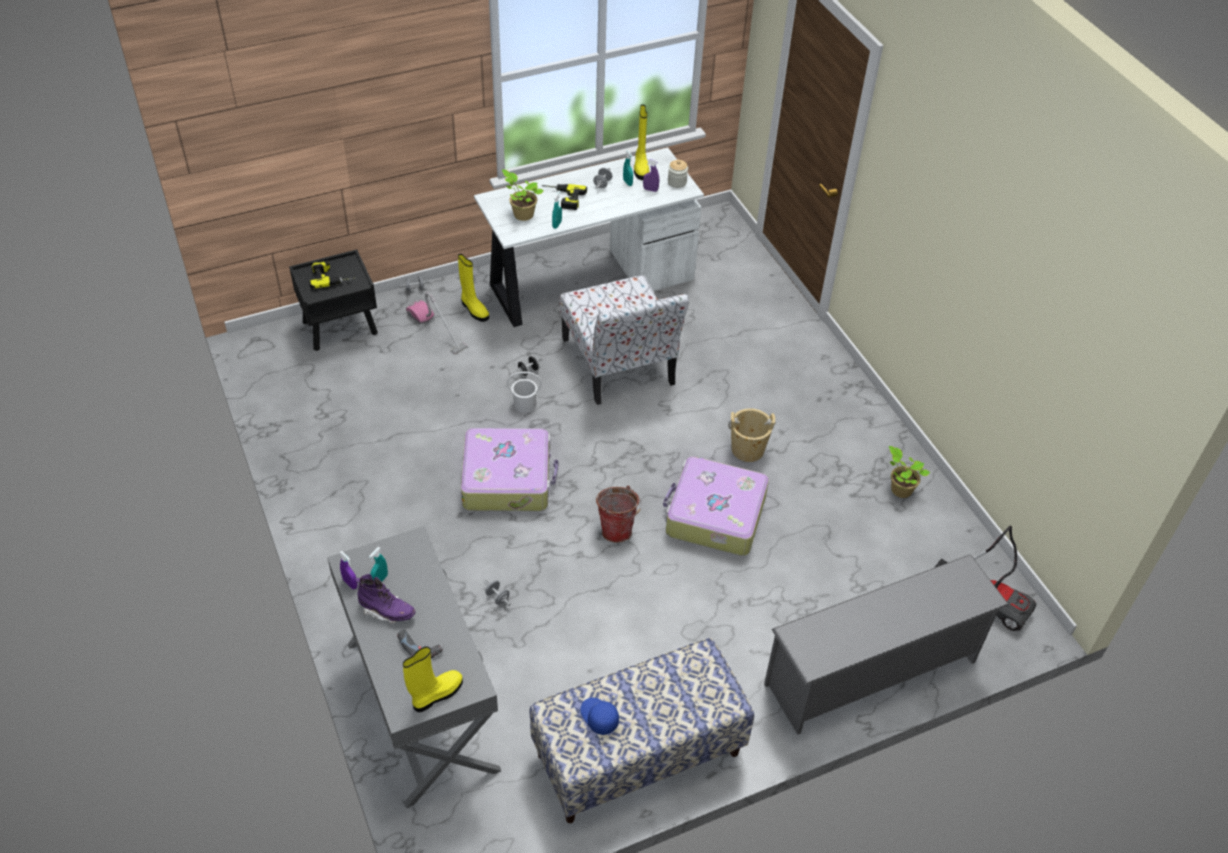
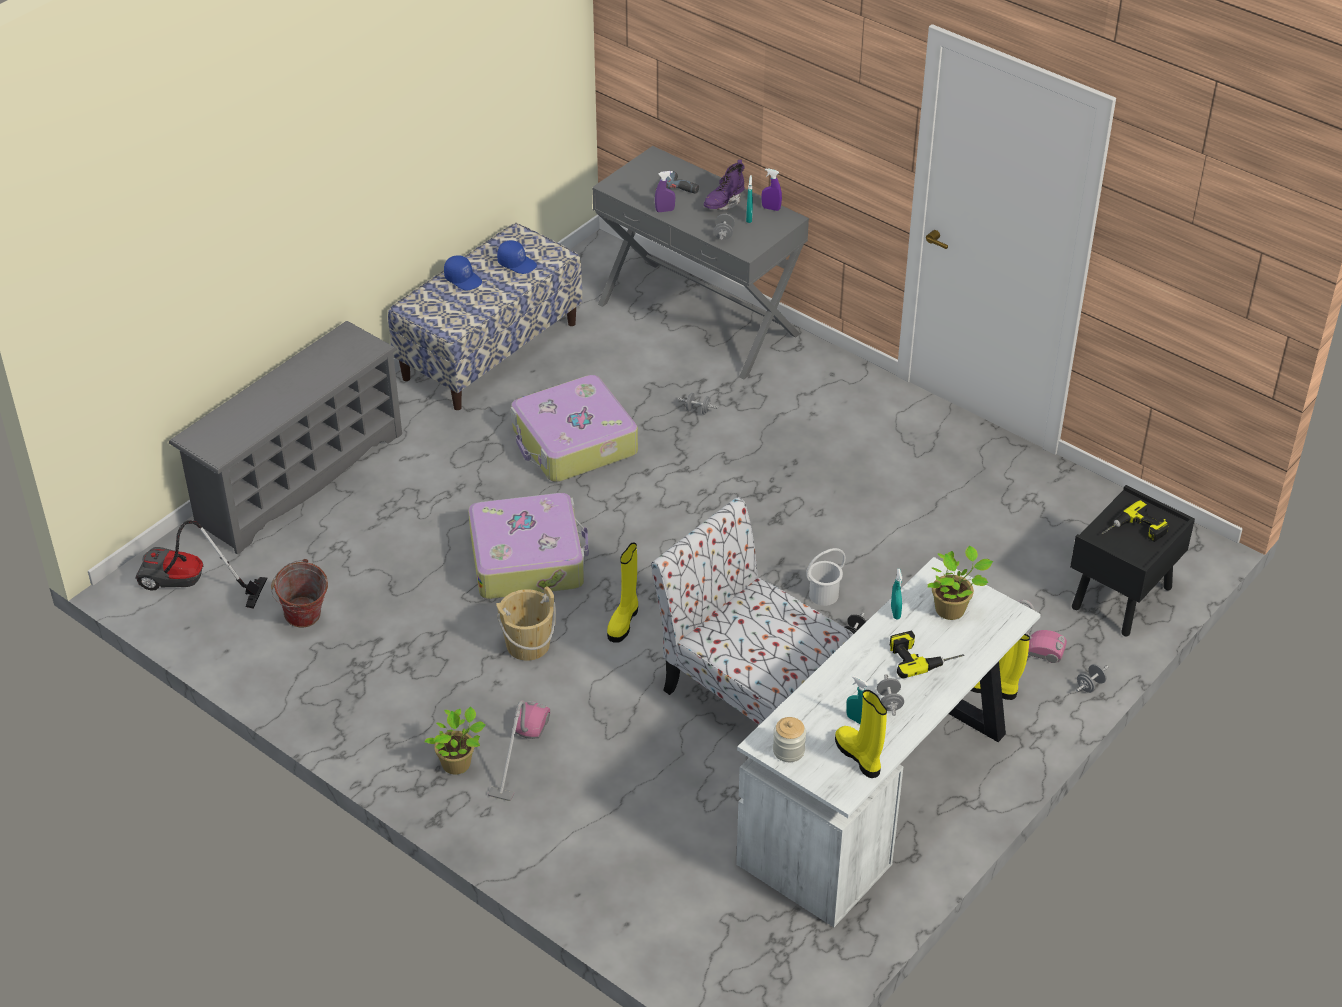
camera: 155 degrees right, 5 degrees down
(387, 611) = (724, 203): purple boot -> purple boot turned 45 degrees counterclockwise
(419, 569) = (724, 234): none -> grey dumbbell
(436, 695) = (638, 172): yellow boot -> yellow boot (624, 621)
(508, 478) = (775, 512): suitcase -> suitcase (573, 443)
(617, 528) = (624, 509): bucket -> bucket (305, 621)
(650, 190) = (816, 721): purple spray bottle -> purple spray bottle (665, 210)
(662, 718) = (463, 279): none -> blue cap
(788, 381) = (519, 755): none -> vacuum cleaner
(899, 489) = (323, 667): potted plant -> potted plant (458, 764)

